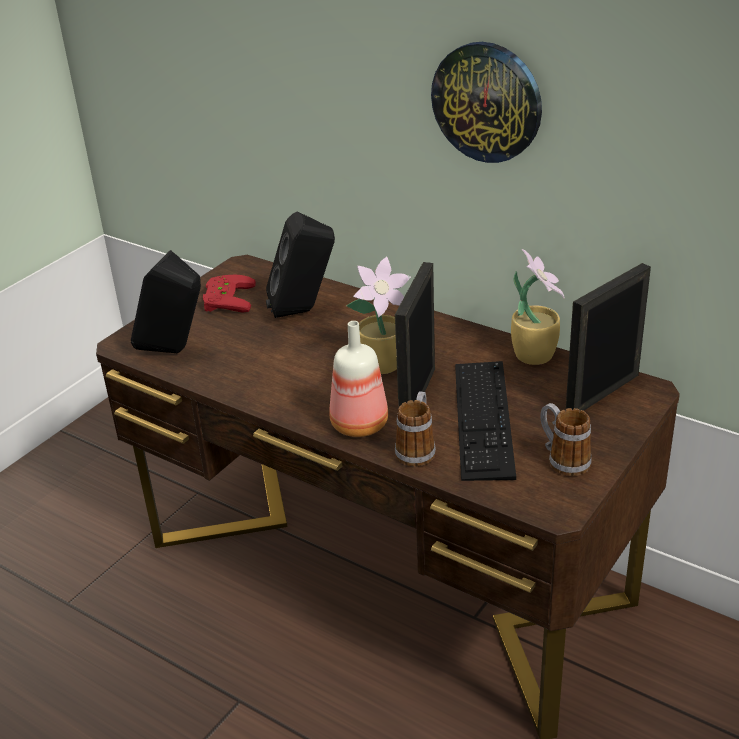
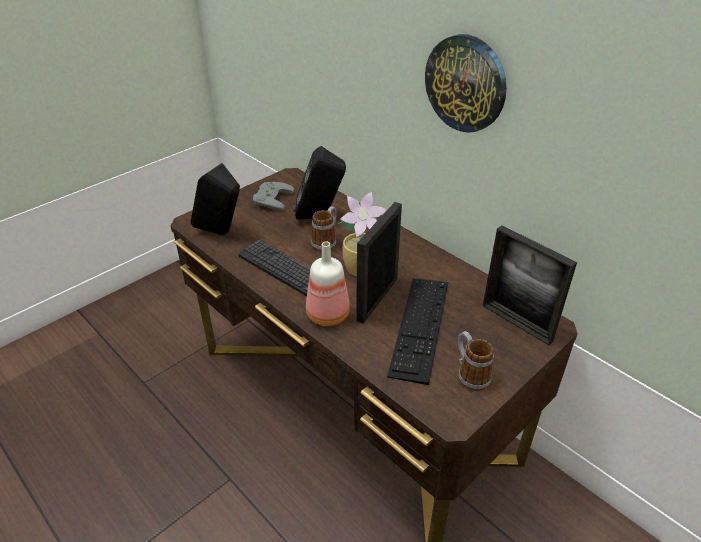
camera: 10 degrees right, 5 degrees up
(225, 299) = (270, 199): red game controller -> grey game controller
(276, 380) = (282, 268): none -> keyboard
(417, 449) = (363, 343): mug -> mug (326, 242)
(534, 354) = (474, 280): potted plant -> none
(602, 393) = (516, 323): picture frame -> picture frame turned 105 degrees counterclockwise

